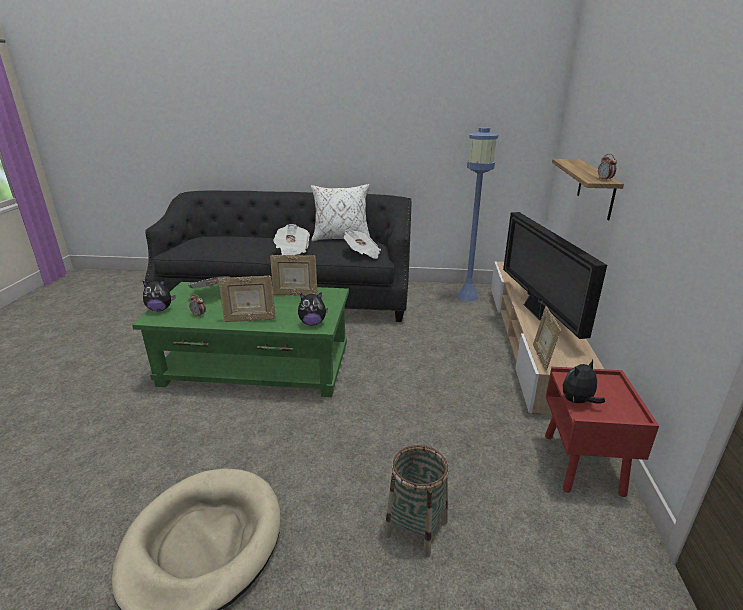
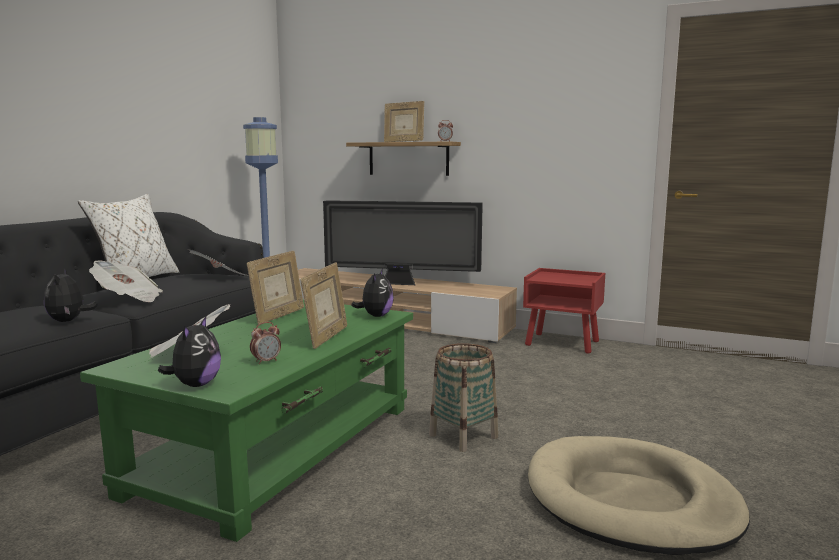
camera: 70 degrees left, 15 degrees down
(416, 528) = (618, 401): basket -> basket (463, 436)
(542, 357) = (476, 294): picture frame -> picture frame (403, 142)
(578, 402) = (569, 281): plush toy -> plush toy (69, 321)

